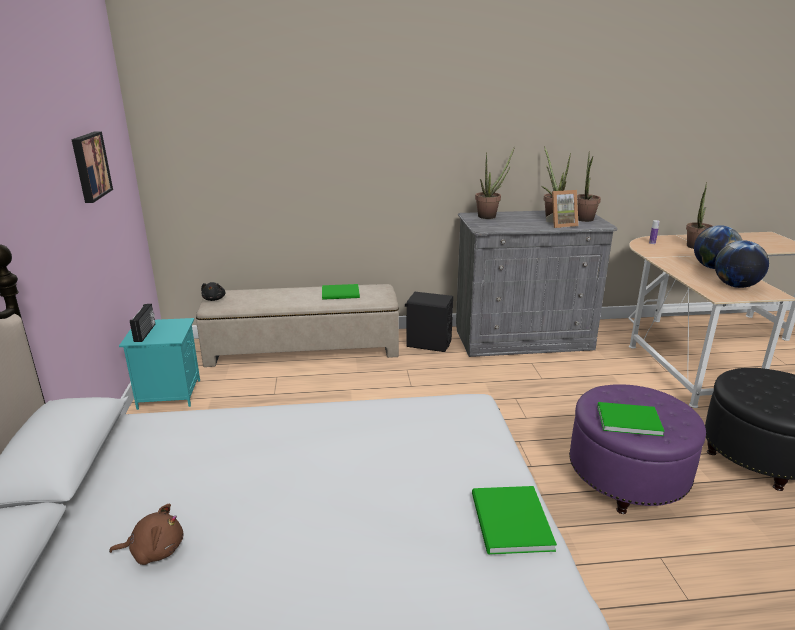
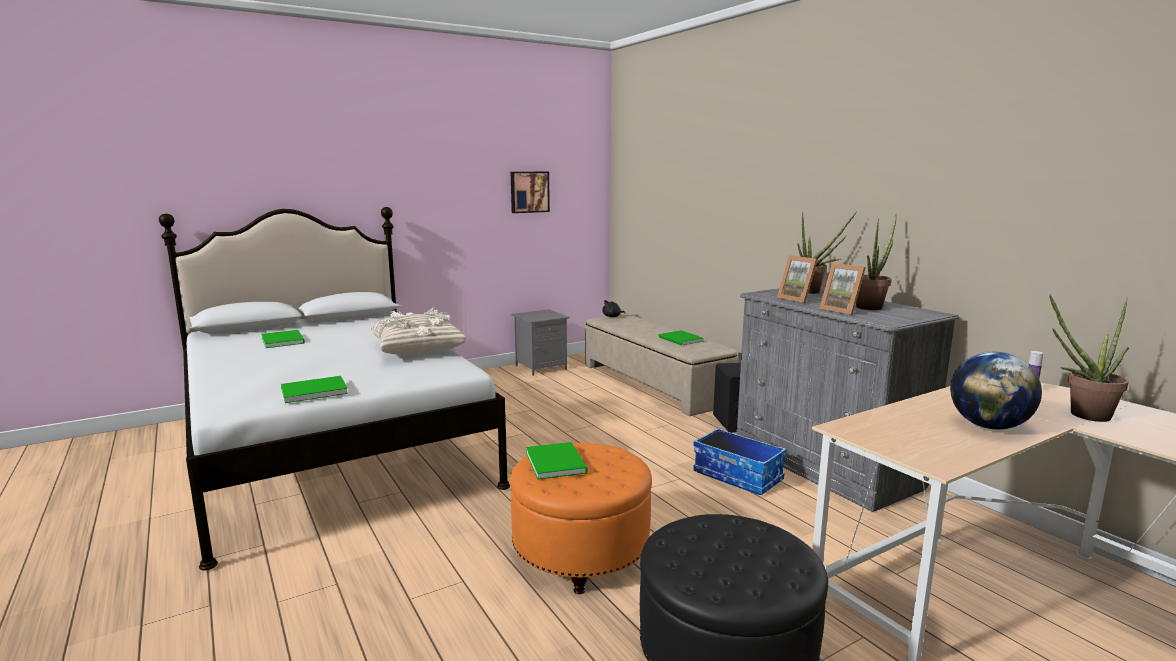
camera: 65 degrees right, 10 degrees down
(145, 332) = (534, 314): radio -> none
(154, 550) = (284, 340): brown plush toy -> green book
(168, 394) = (541, 367): turquoise nightstand -> grey nightstand
(359, 422) = (418, 350): none -> beige pillow
(514, 225) = (797, 299): none -> picture frame
(524, 374) = (738, 476): none -> storage box
(584, 220) = (890, 316): potted plant -> none
(626, 479) = (581, 554): purple ottoman -> orange ottoman
(736, 286) = (919, 439): globe -> none

